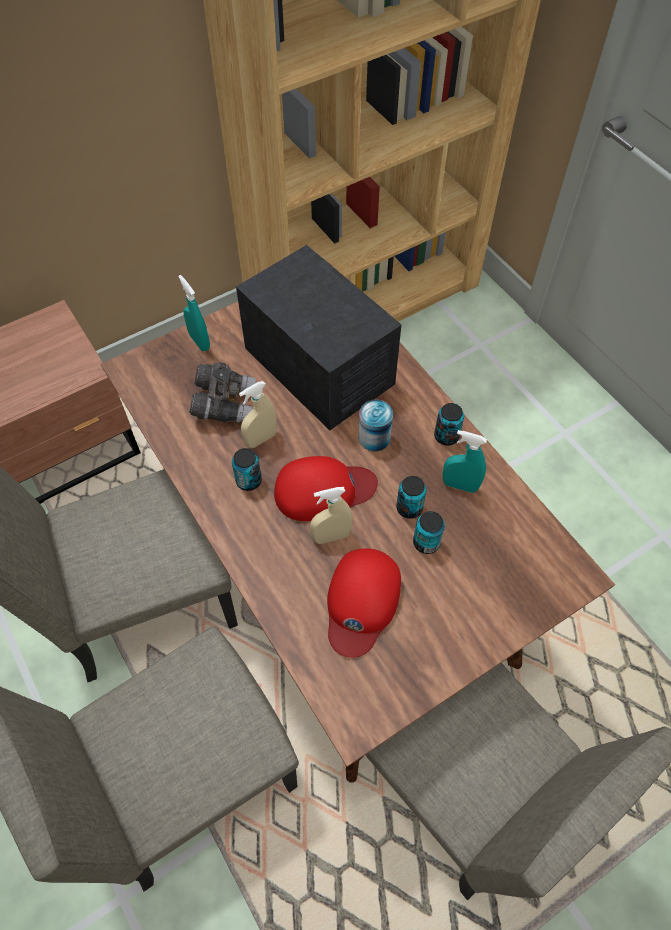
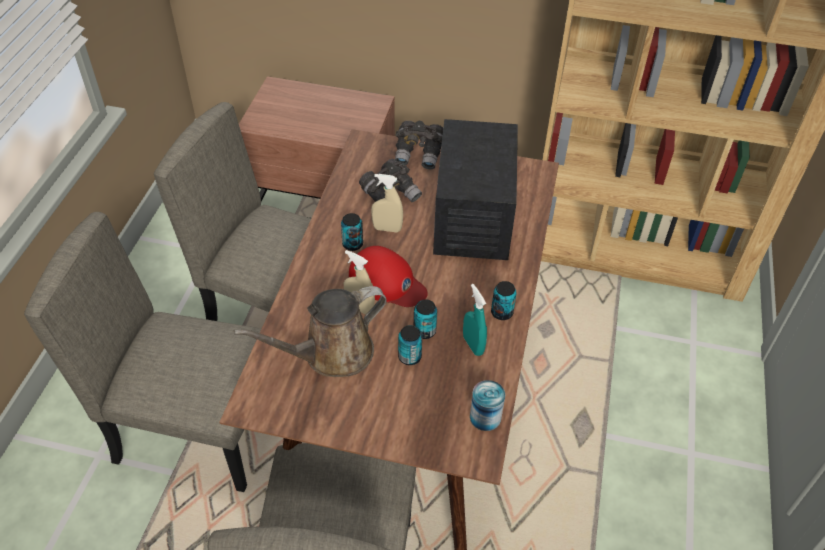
camera: 45 degrees right, 10 degrees down
(199, 342) = (419, 154): turquoise spray bottle -> grey binoculars
(361, 602) = (331, 354): red cap -> brown watering can
(374, 438) = (454, 278): can -> can (485, 417)

